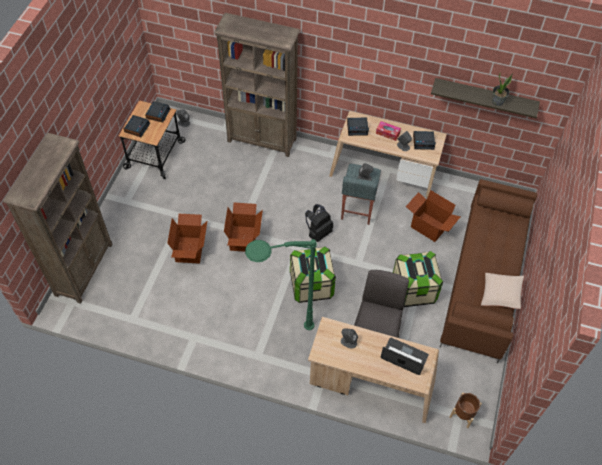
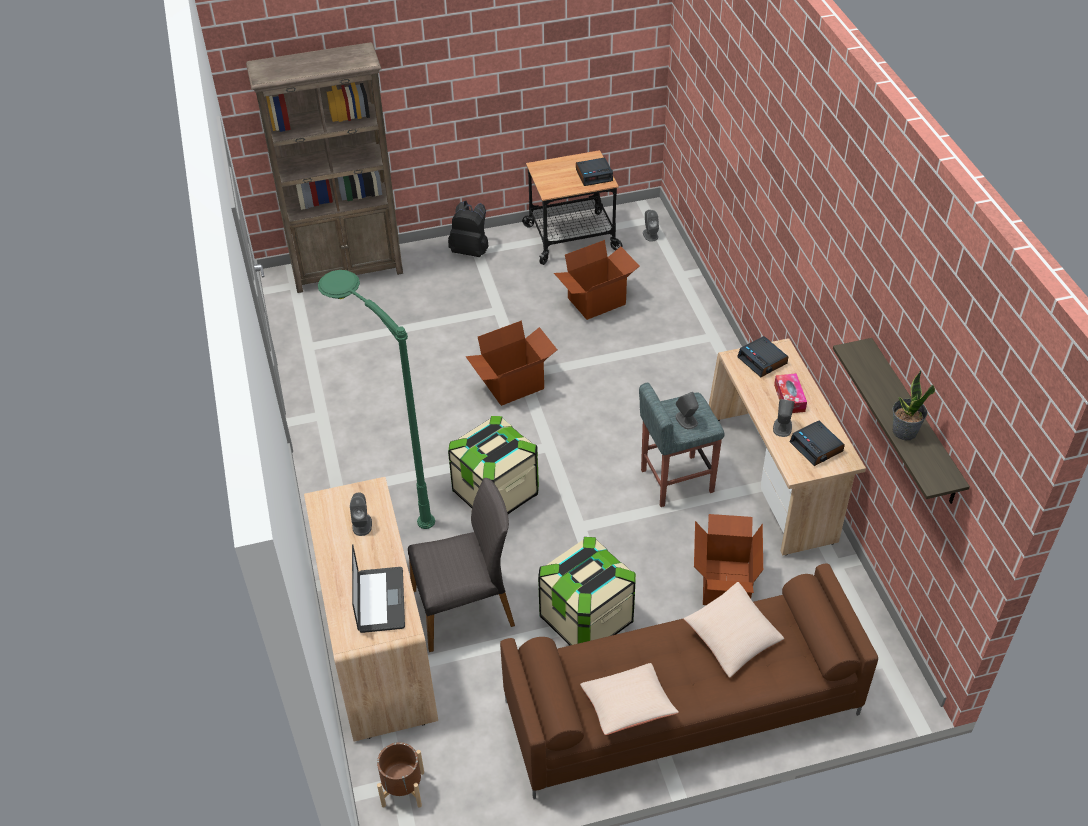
camera: 60 degrees right, 10 degrees down
(137, 128) = (553, 170): alarm clock -> none
(190, 250) = (451, 344): cardboard box -> cardboard box (597, 302)
(262, 140) = (699, 320): brown bookcase -> none
(318, 232) = (593, 456): black backpack -> black backpack (471, 250)
(487, 236) = (732, 637): none -> beige pillow

